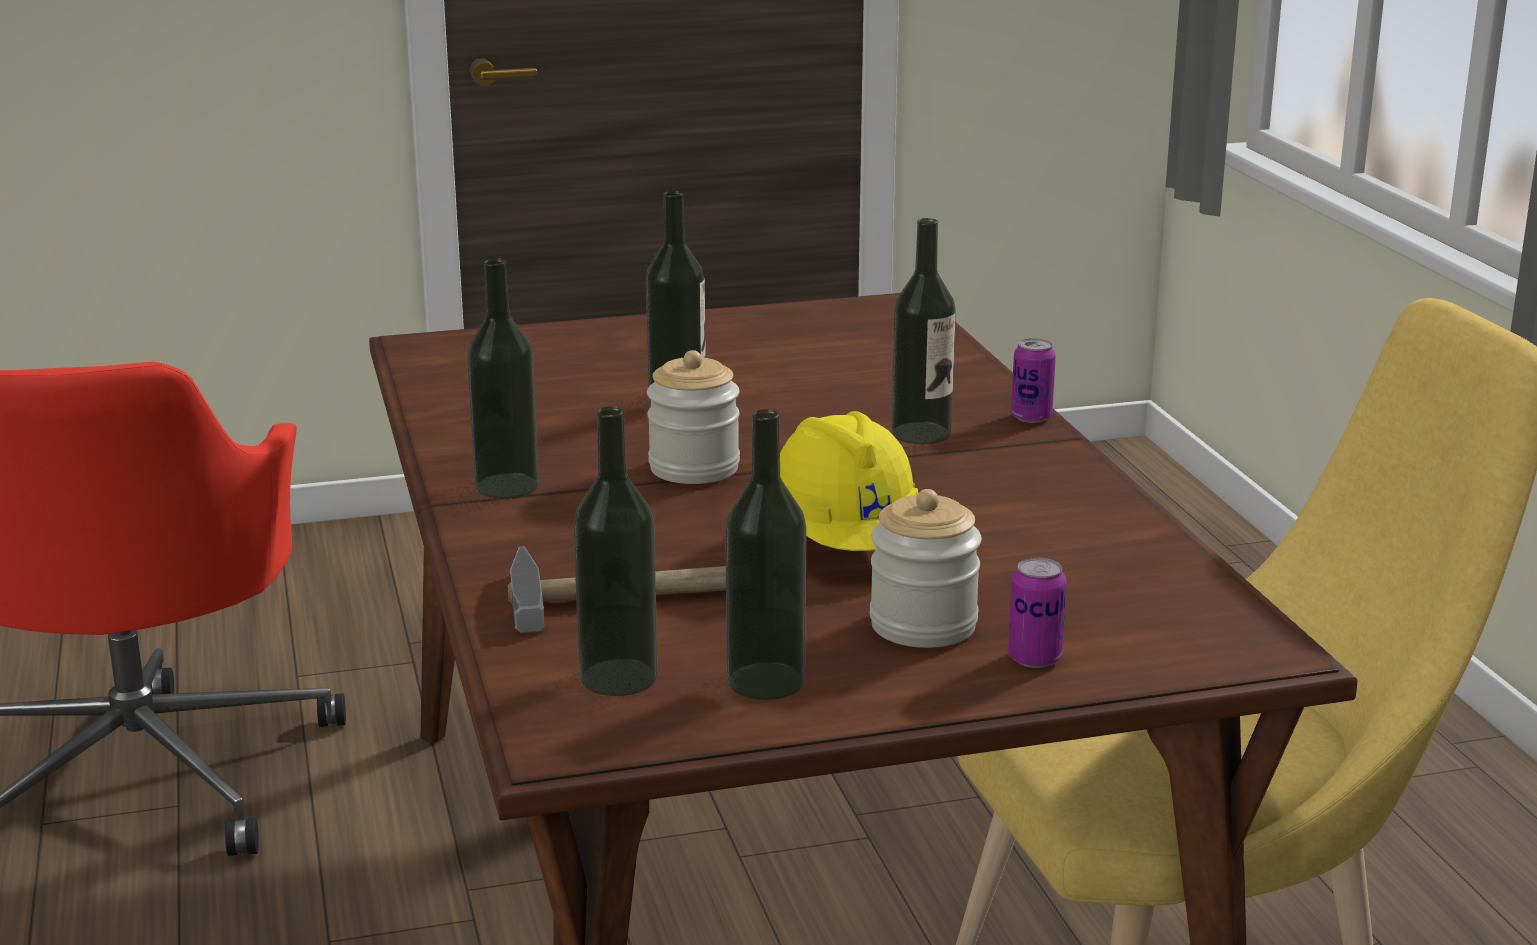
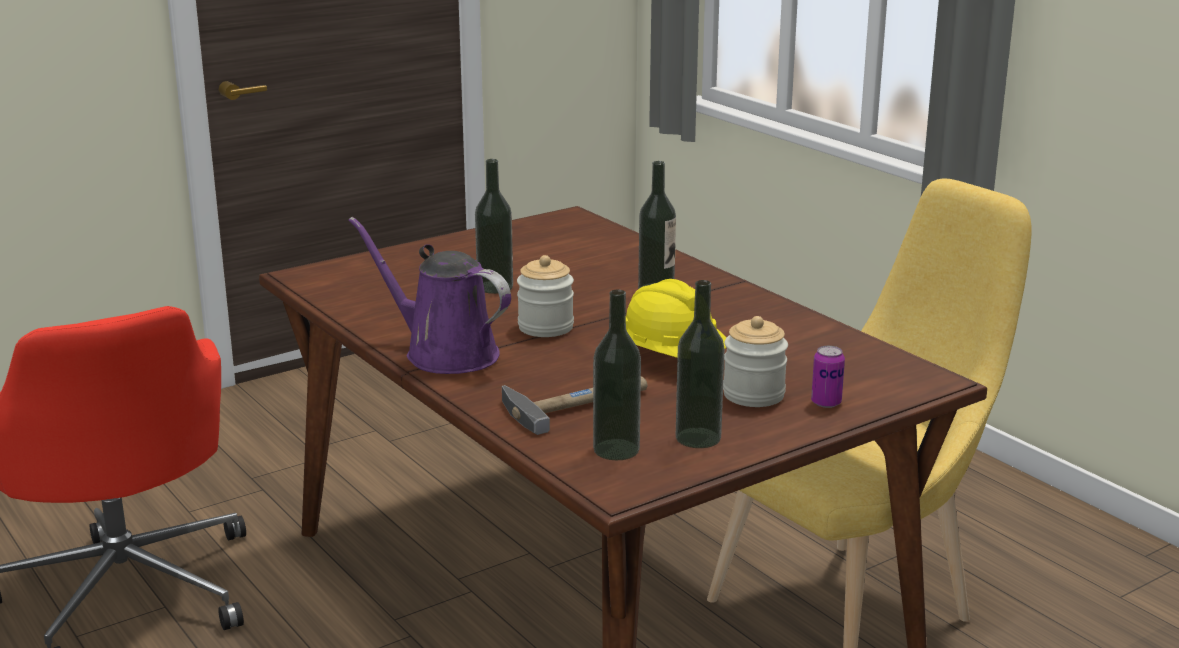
camera: 20 degrees left, 0 degrees up
(506, 486) = (444, 353): bottle -> purple watering can
(1031, 417) = (708, 272): can -> none

